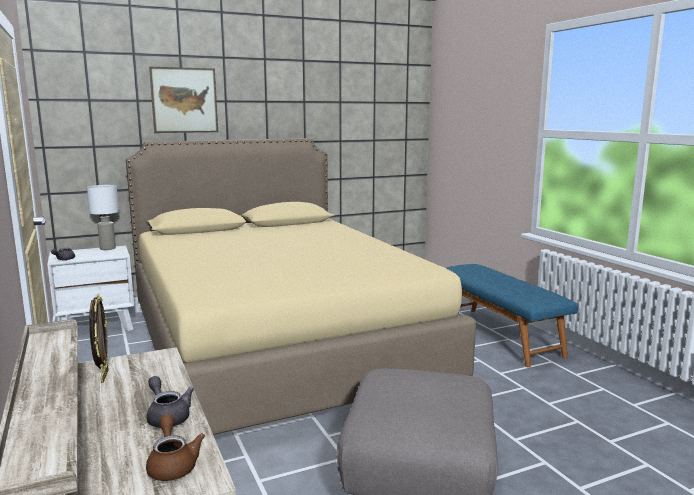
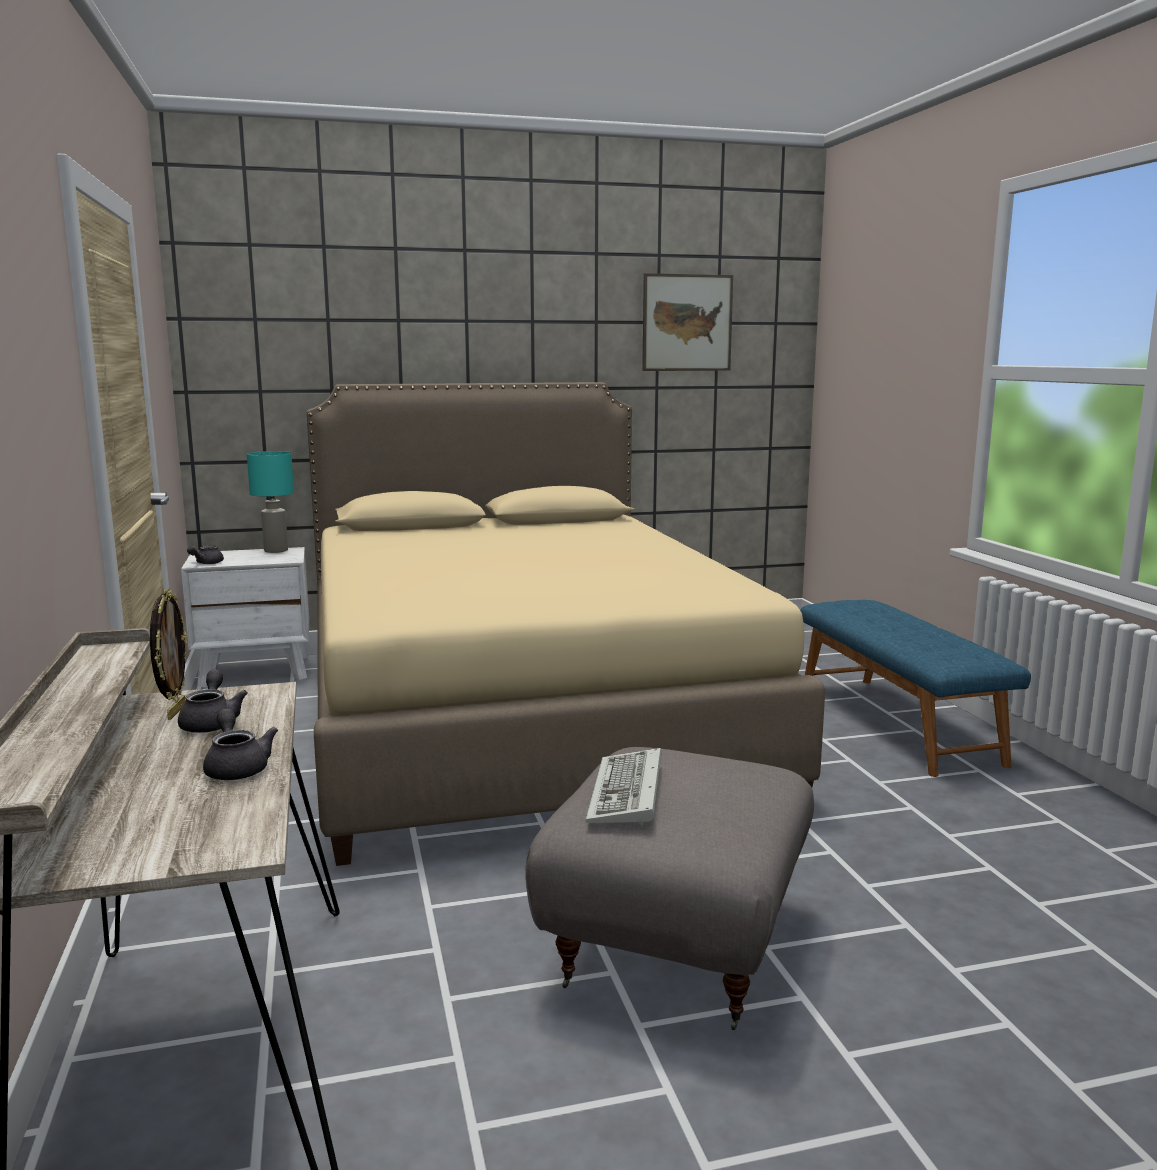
camera: 10 degrees right, 0 degrees up
(108, 248) = (276, 550): white table lamp -> turquoise table lamp
(133, 382) = (211, 722): none -> grey teapot
(173, 464) = (214, 825): brown teapot -> none
(184, 100) = (400, 319): picture -> picture (687, 323)
(392, 402) = (628, 794): none -> keyboard

